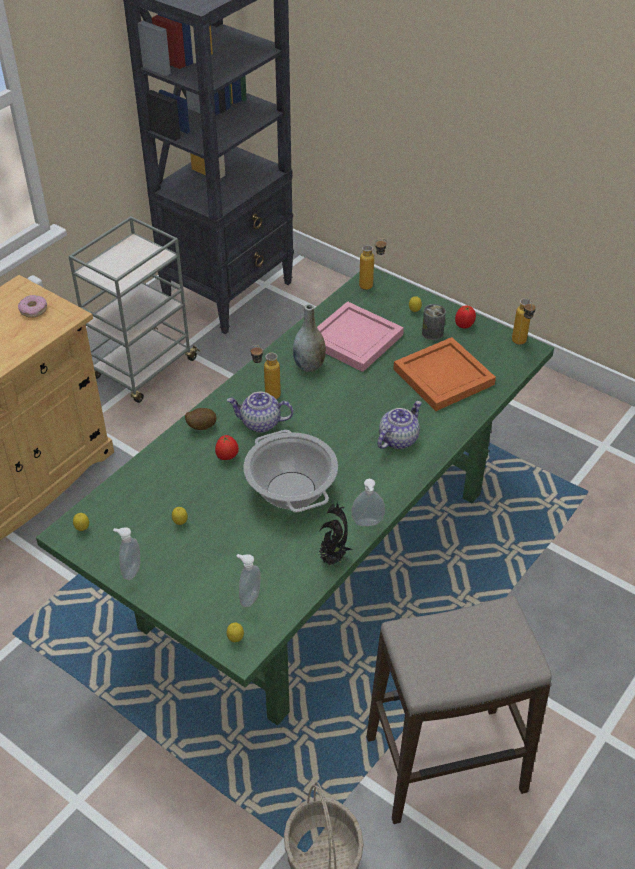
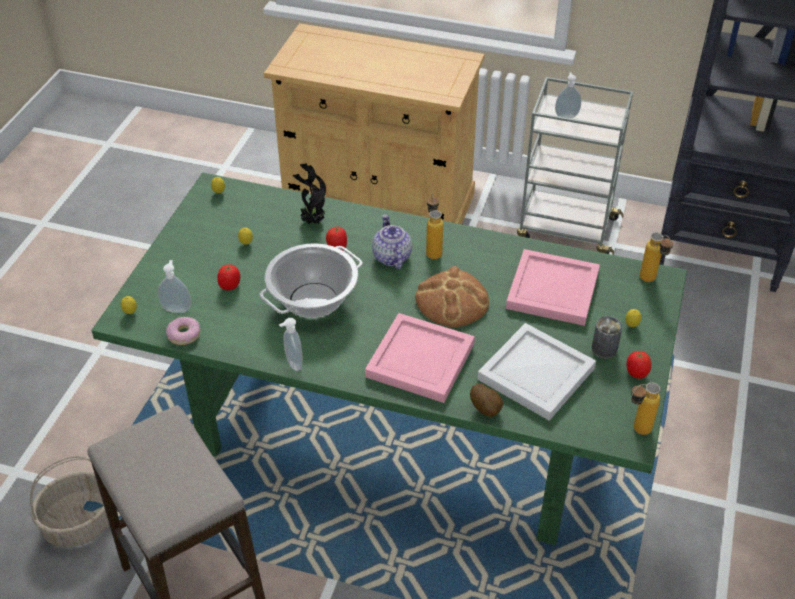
camera: 70 degrees right, 0 degrees up
(33, 310) = (443, 76): donut -> donut (184, 335)
(130, 571) = (184, 232): soap dispenser -> soap dispenser (566, 115)
(201, 426) = (367, 221): potato -> potato (486, 409)
(238, 548) = (230, 286): none -> tomato
(309, 366) = (491, 268): grey vase -> none
(332, 559) = (239, 350): potted plant -> potted plant (312, 222)
(337, 400) = (452, 300): none -> bread
(398, 439) = (419, 359): teapot -> pink tray
(443, 378) = (534, 374): orange tray -> white tray

